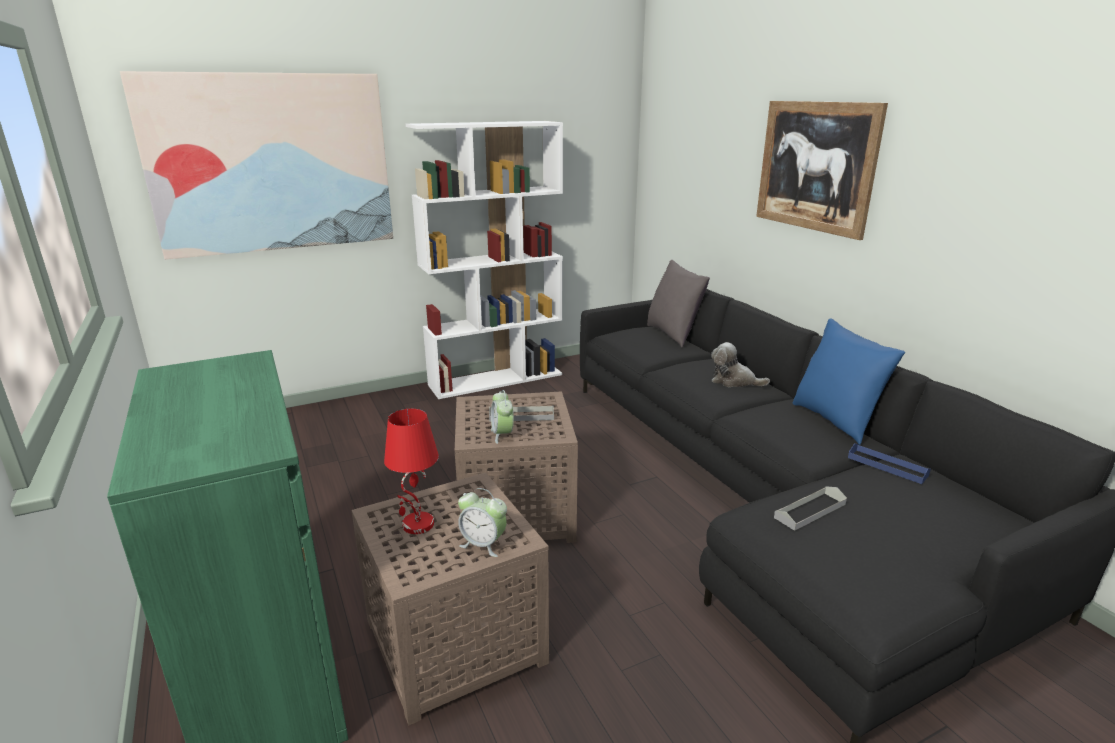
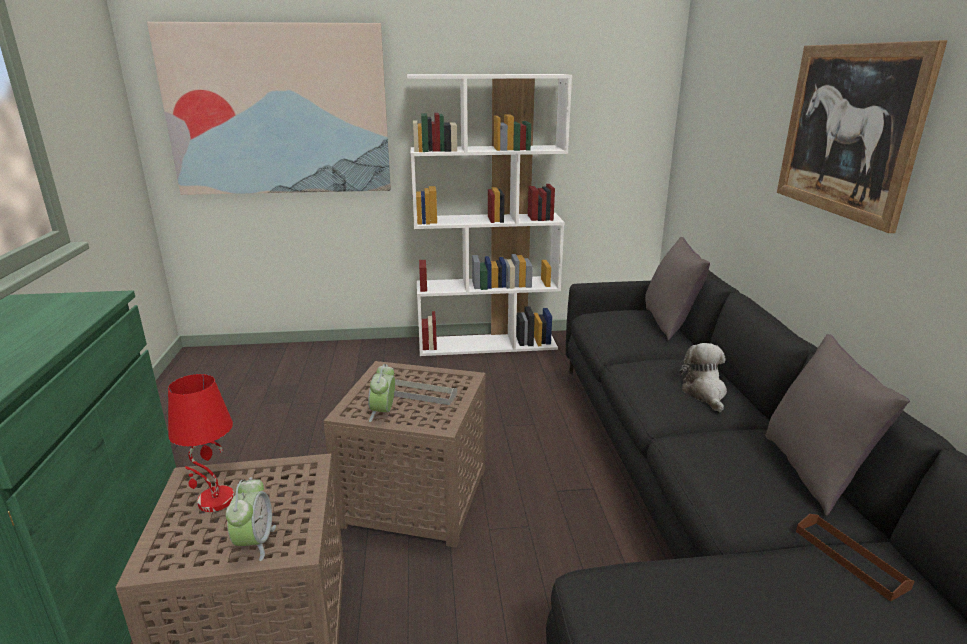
camera: 20 degrees right, 0 degrees up
(483, 544) = (255, 542): alarm clock -> alarm clock turned 135 degrees counterclockwise
(734, 381) = (704, 393): plush toy -> plush toy turned 45 degrees clockwise
(810, 511) = (688, 600): grey tray -> none
(835, 420) = (813, 472): blue pillow -> grey pillow
(887, 466) = (850, 558): blue tray -> brown tray

